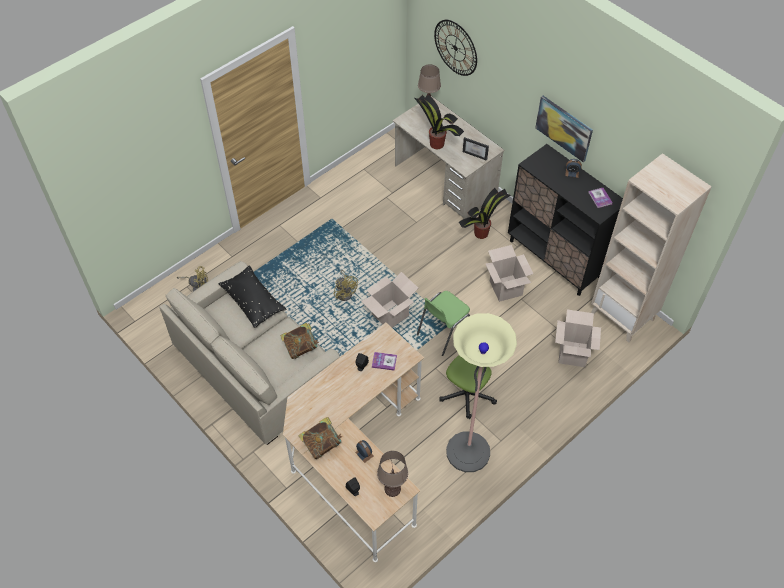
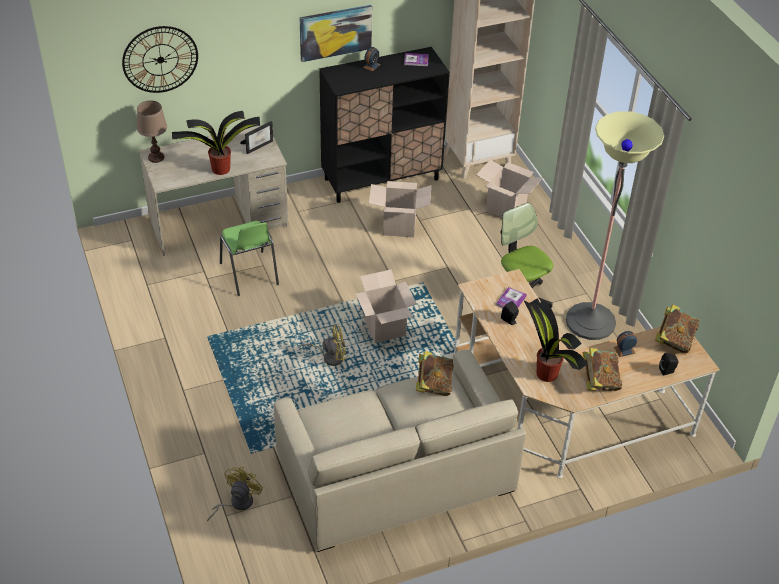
camera: 70 degrees left, 10 degrees down
(253, 302) = (340, 412): black pillow -> none
(392, 489) = (674, 340): brown table lamp -> book
(443, 332) = (431, 292): green chair -> green chair (249, 274)
(482, 233) = (313, 219): potted plant -> potted plant (546, 372)

